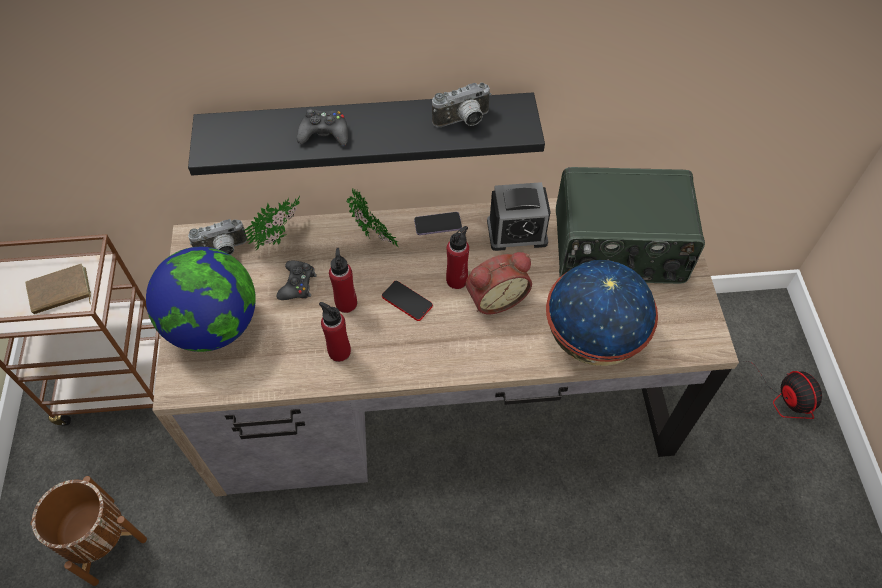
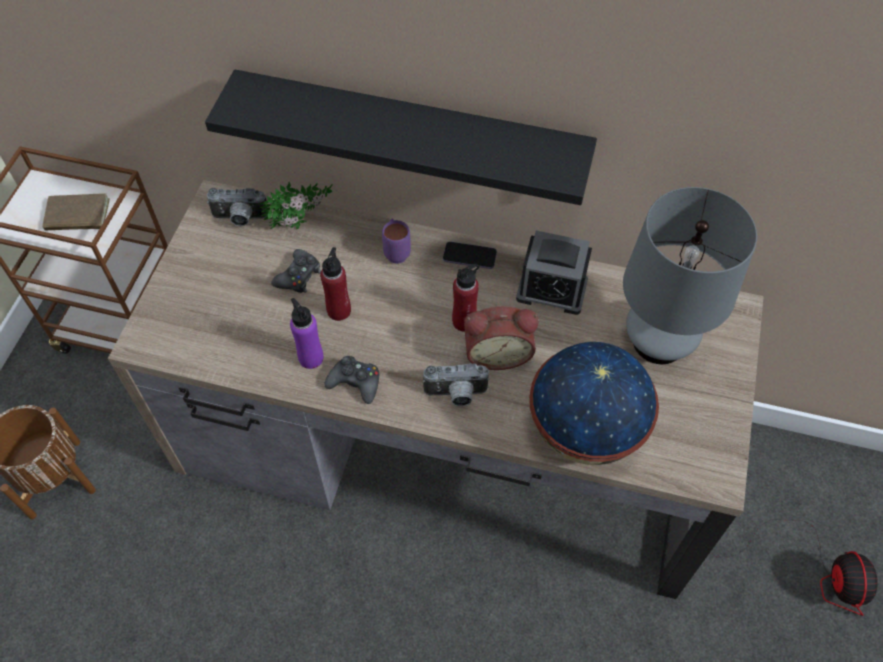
camera: 20 degrees right, 0 degrees up
(214, 325) = (200, 293): globe -> none
(324, 133) = (353, 123): black game controller -> black game controller (355, 382)
(339, 351) = (311, 358): red bottle -> purple bottle
(374, 238) = (396, 251): potted plant -> purple mug
(407, 301) = (402, 328): phone -> none
(463, 121) = (504, 149): camera -> camera (456, 395)
(619, 249) = (658, 342): radio -> grey table lamp

